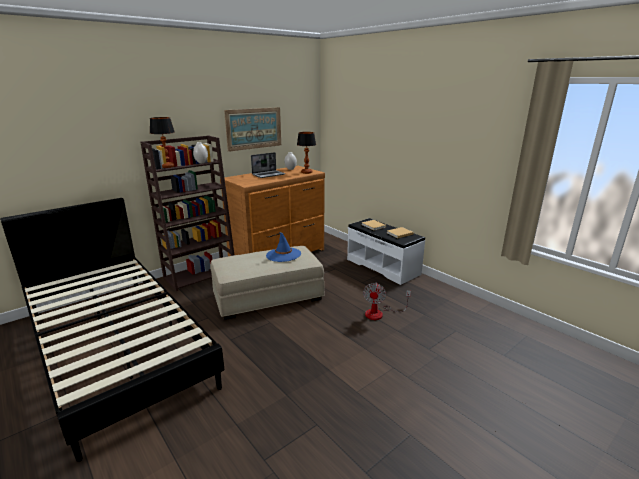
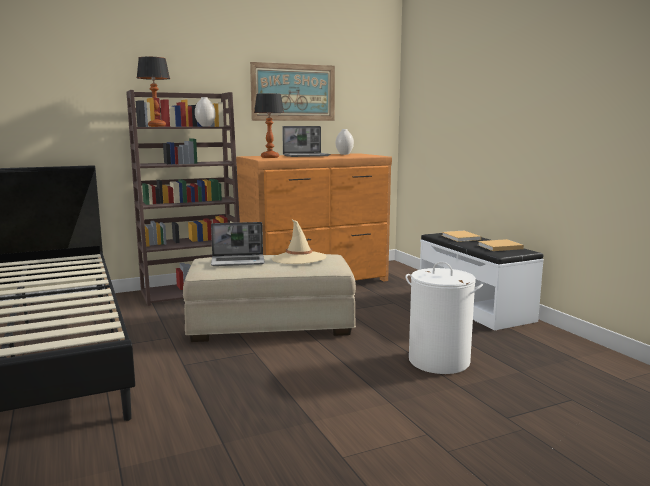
camera: 15 degrees right, 10 degrees down
(246, 262) = (238, 261): none -> laptop
(283, 255) = (299, 258): blue hat -> beige hat
(306, 172) = (363, 156): table lamp -> table lamp (269, 157)
(379, 313) = (439, 361): fan -> white laundry basket

